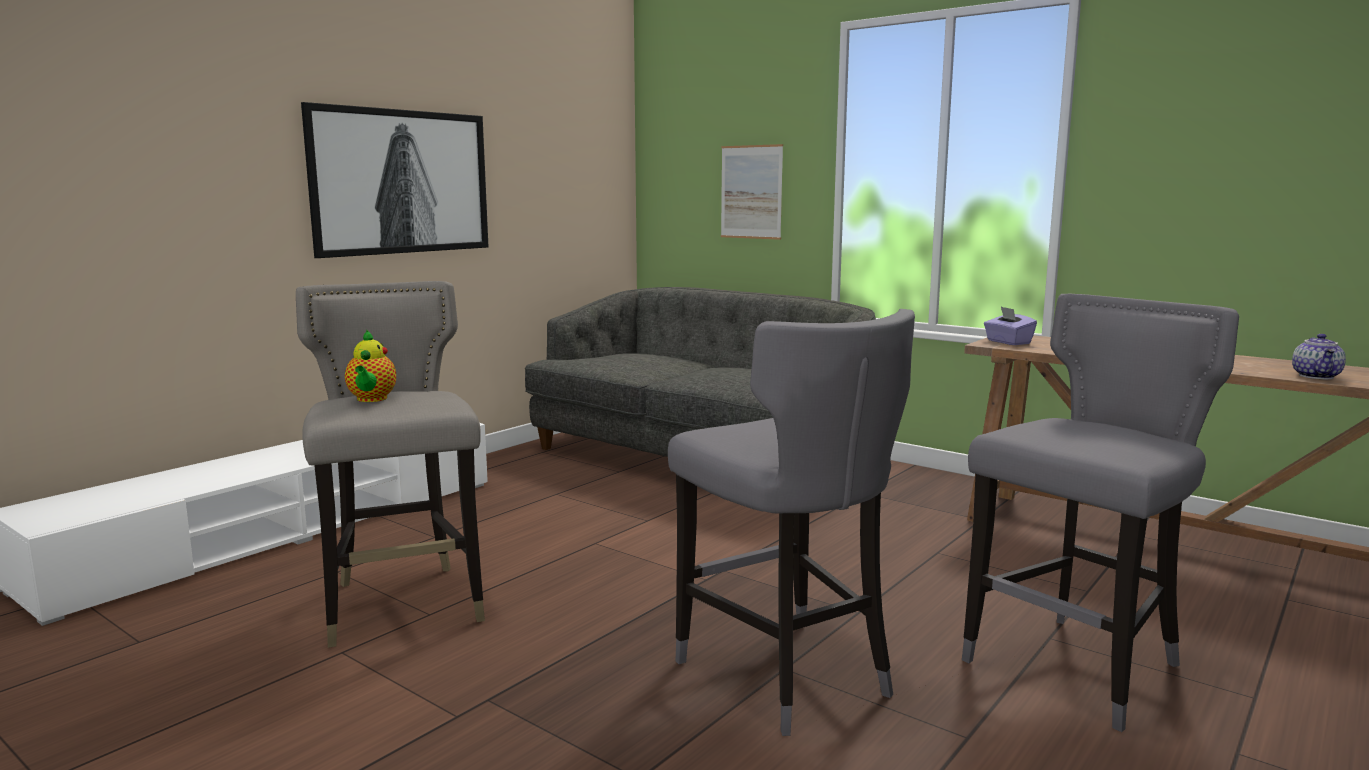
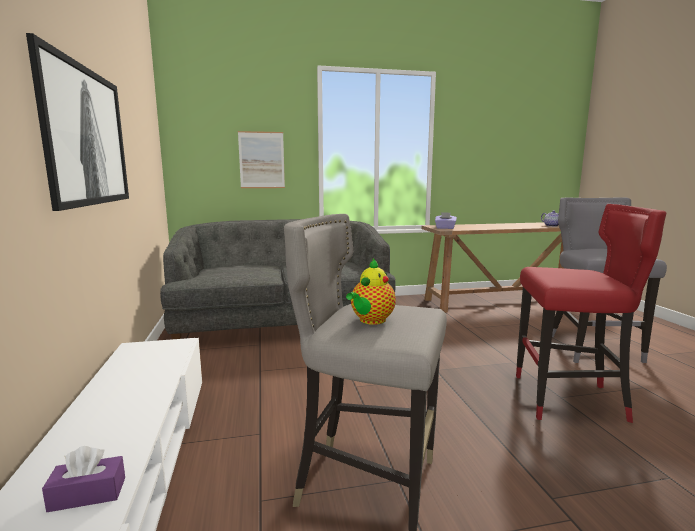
camera: 50 degrees left, 0 degrees up
(204, 481) = (87, 494): none -> purple tissue box
(371, 399) = (371, 321): teapot -> teapot turned 90 degrees clockwise
(786, 676) = (570, 400): grey stool -> red stool

